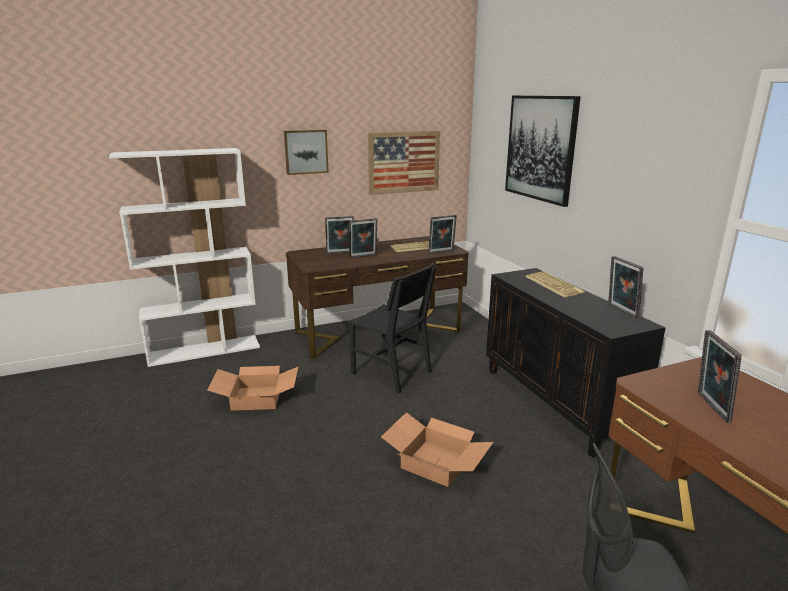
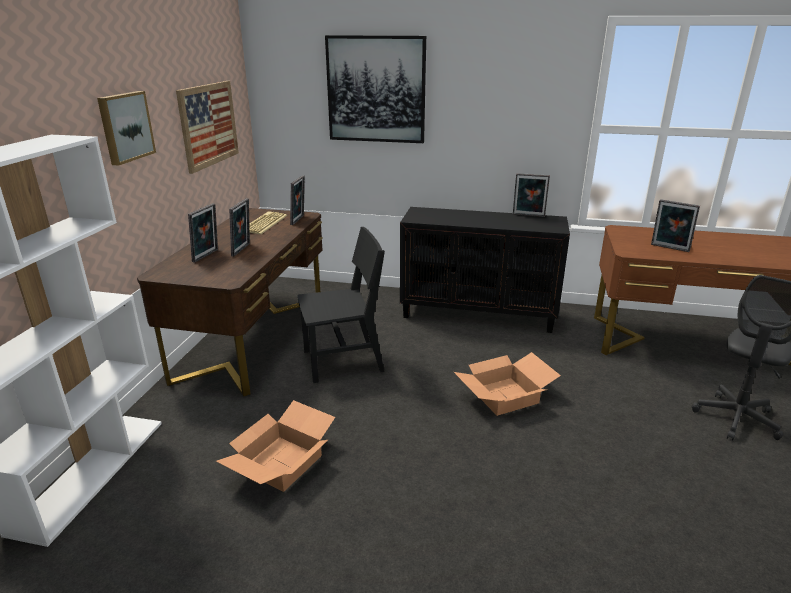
camera: 55 degrees left, 5 degrees up
(555, 285) = (456, 214): keyboard -> none

